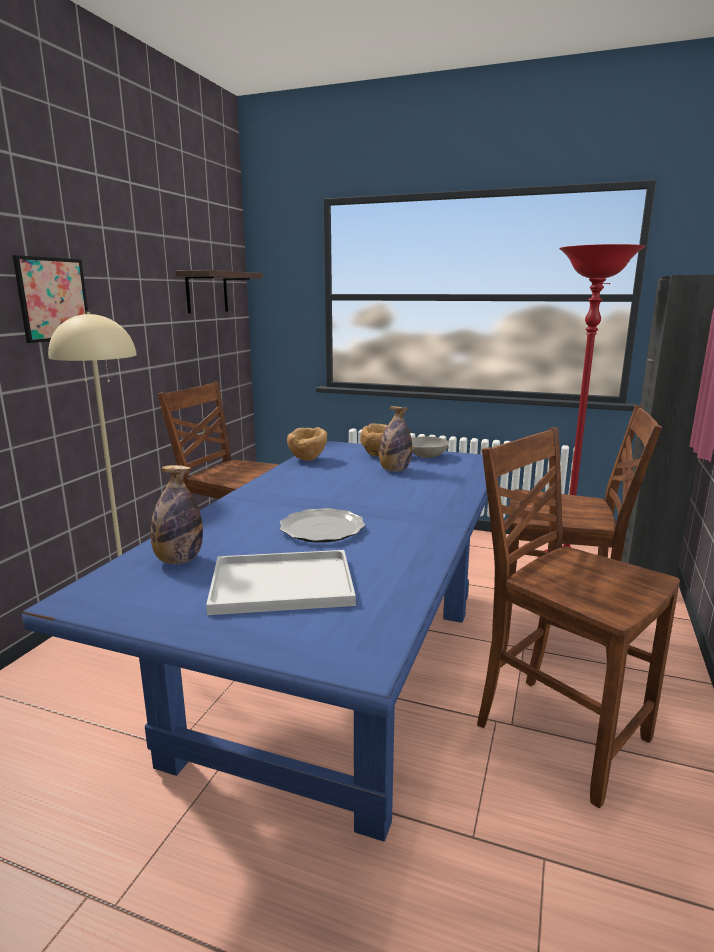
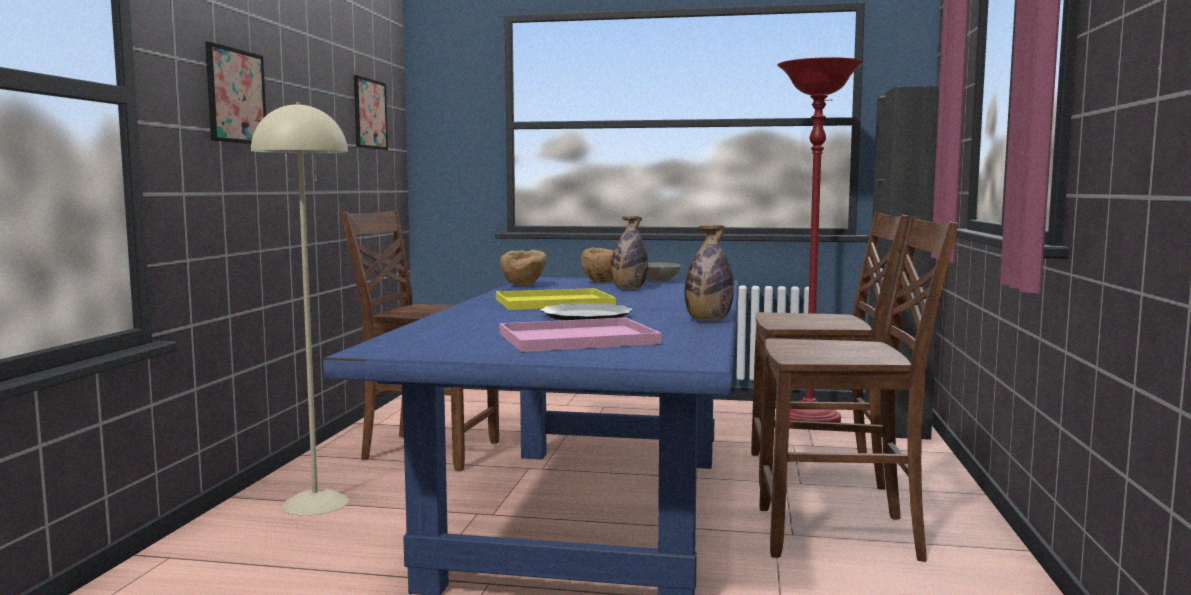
camera: 10 degrees left, 10 degrees down
(178, 560) = (454, 333): bottle -> bottle (708, 320)
(207, 292) = (370, 114): shelf -> picture
(285, 583) = (580, 338): white tray -> pink tray
(314, 495) = (556, 302): none -> yellow tray
(558, 731) = (842, 535): brown chair -> brown chair turned 150 degrees clockwise

